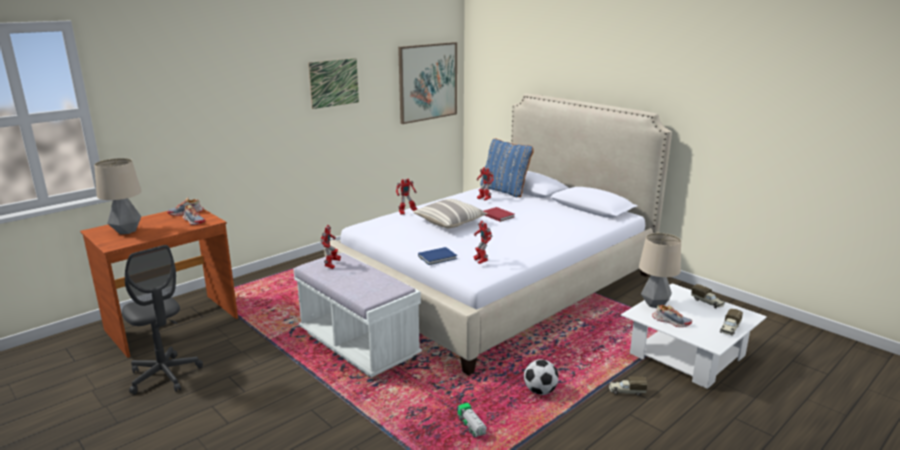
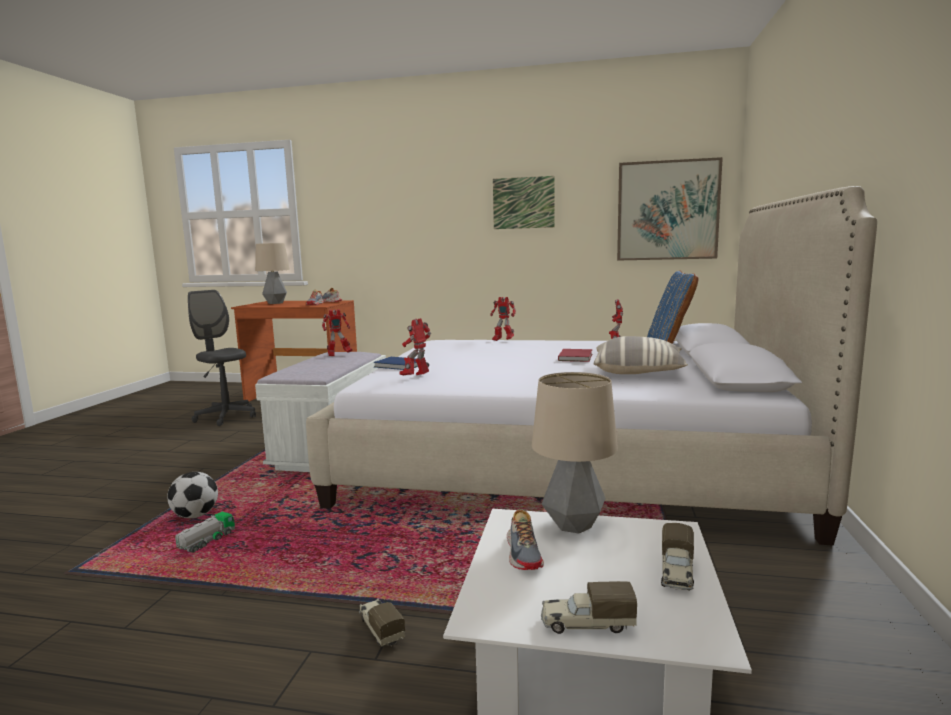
camera: 55 degrees right, 10 degrees down
(164, 376) = (226, 417): grey office chair -> grey office chair turned 120 degrees clockwise
(450, 222) = (509, 351): pillow -> pillow (638, 372)
(540, 391) = (321, 559): football -> football (195, 516)

